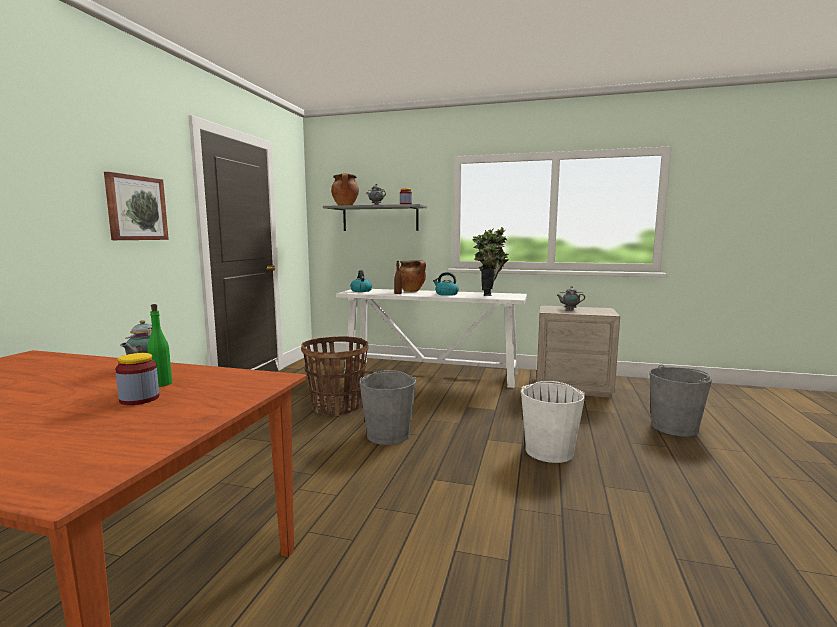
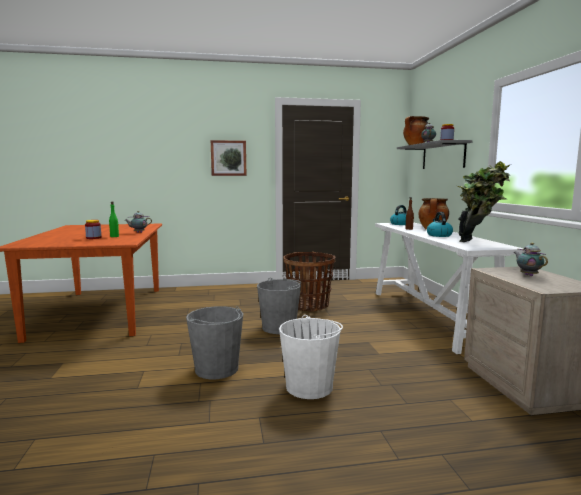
camera: 65 degrees right, 0 degrees up
(675, 427) = (482, 469): grey bucket -> grey bucket (217, 369)

